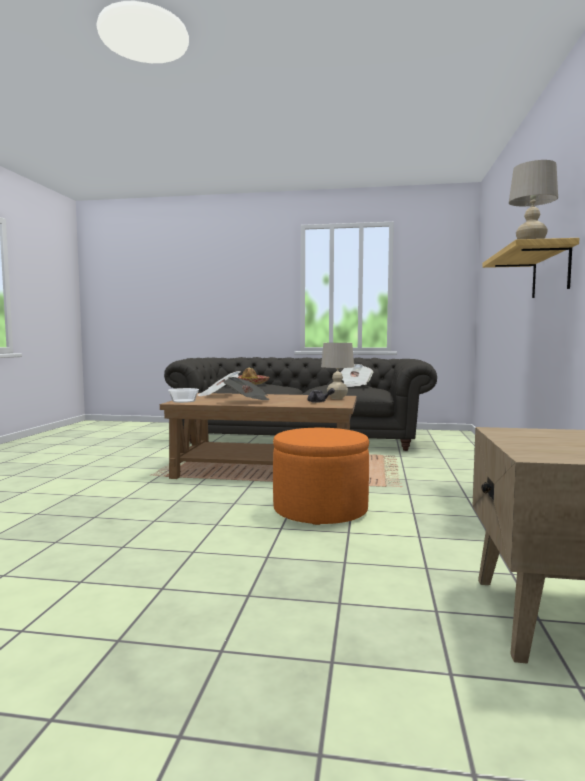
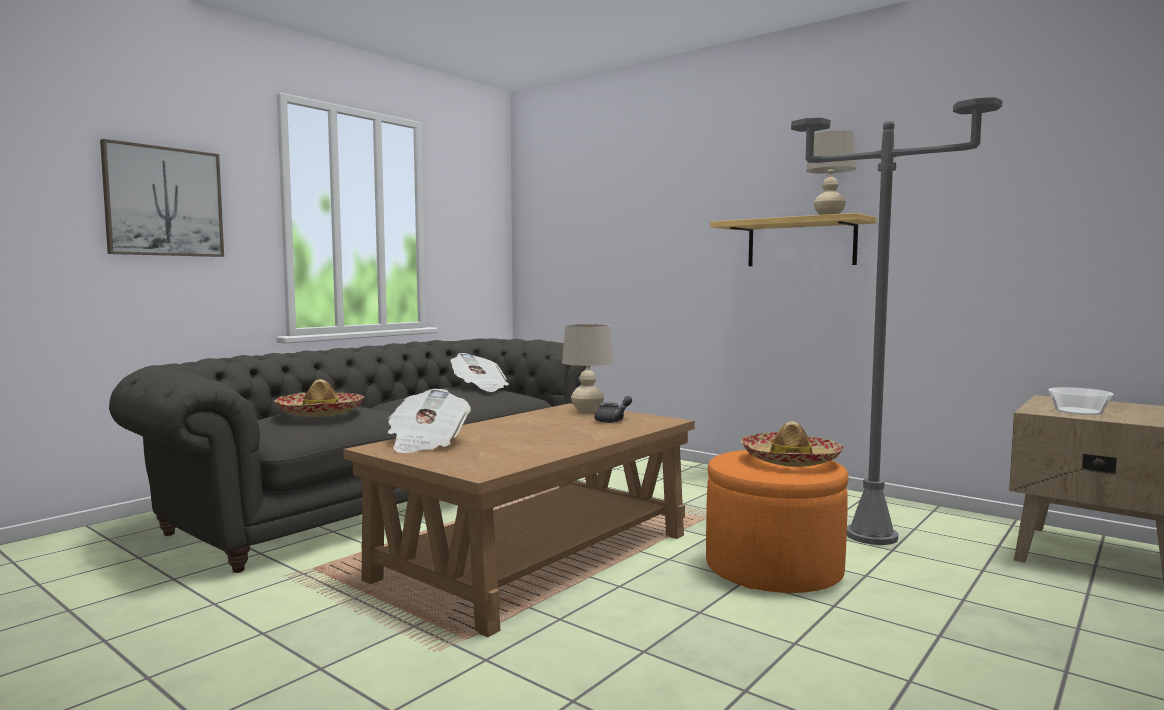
camera: 60 degrees left, 0 degrees up
(183, 401) = (467, 467): bowl -> bowl (1079, 411)
(245, 287) = (164, 202): none -> picture
(248, 402) = (555, 442): newspaper -> none
(326, 434) = (791, 460): none -> hat
(440, 528) = (871, 536): none -> grey floor lamp

